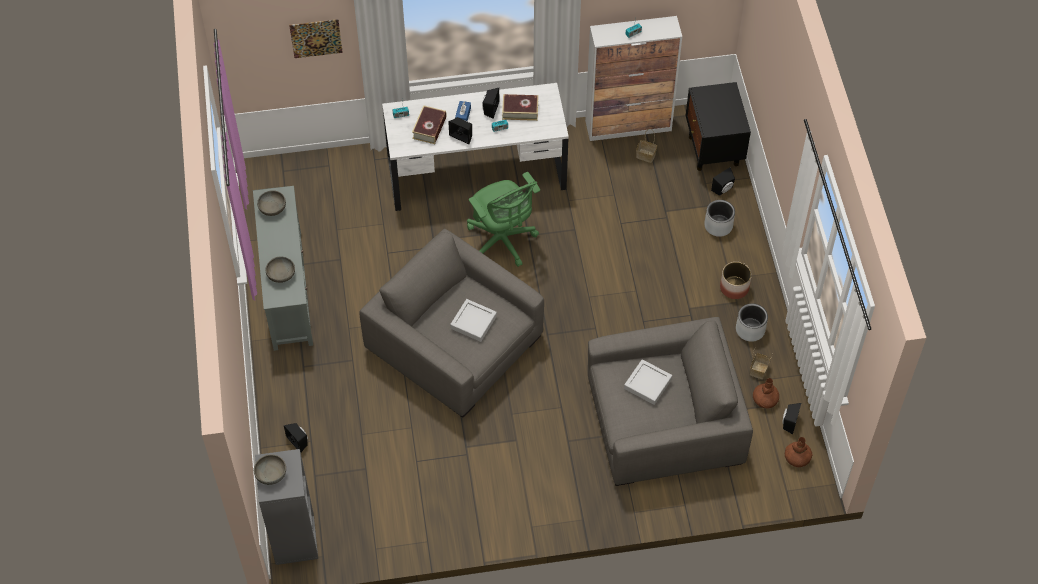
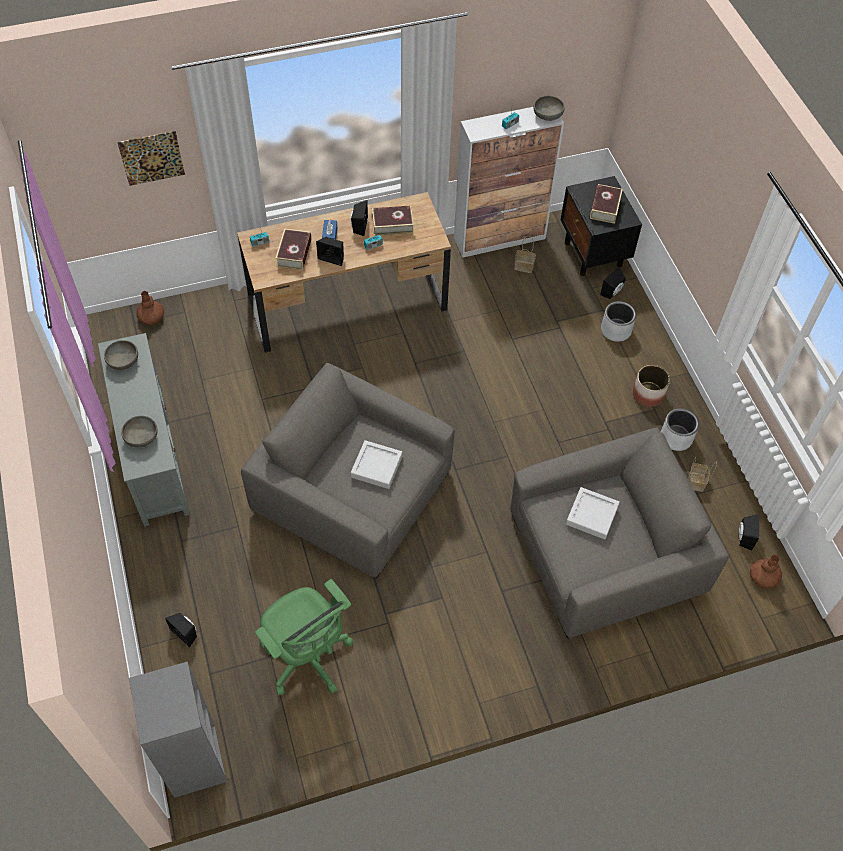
camera: 10 degrees left, 0 degrees up
(271, 474) = (153, 702): grey bowl -> grey bowl (547, 115)
(476, 173) = (347, 303): white desk -> brown desk
(502, 241) = (388, 372): green office chair -> green office chair (308, 657)
(720, 112) = (605, 207): none -> book
(765, 399) = (711, 514): brown vase -> brown vase (151, 317)

